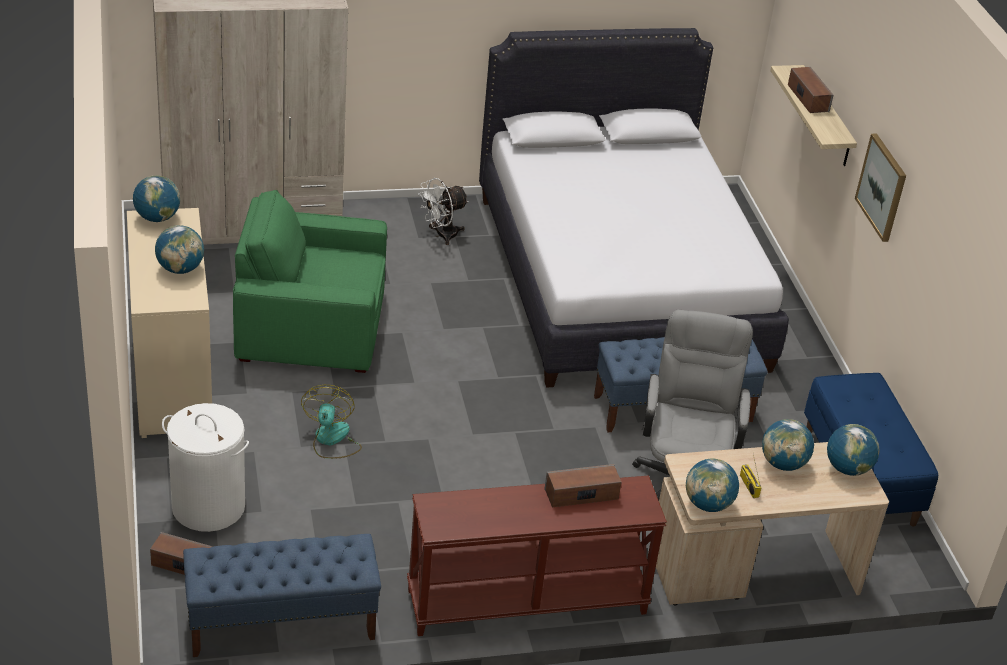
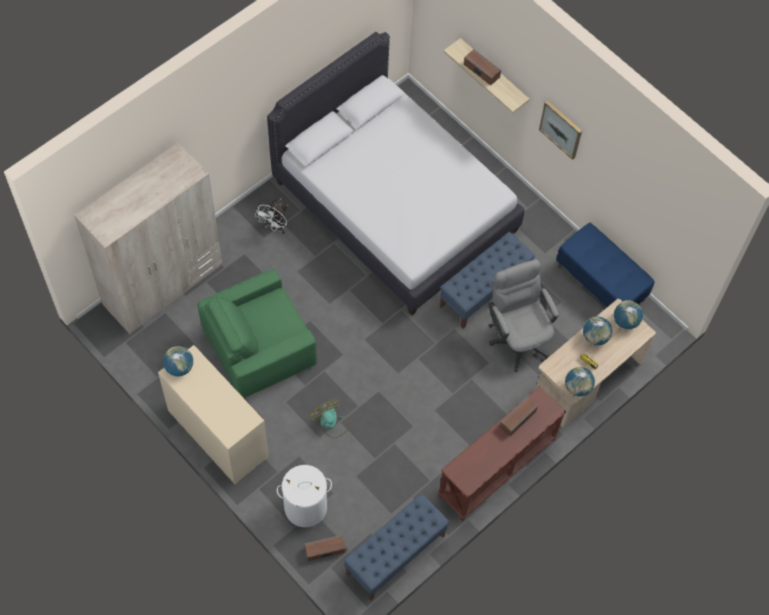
camera: 30 degrees left, 25 degrees up
(180, 269) = (225, 400): globe -> none

